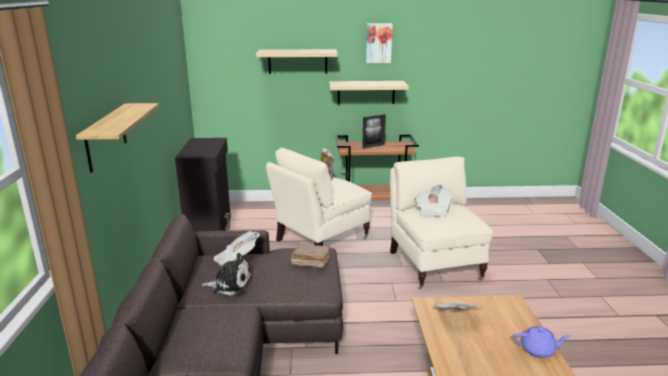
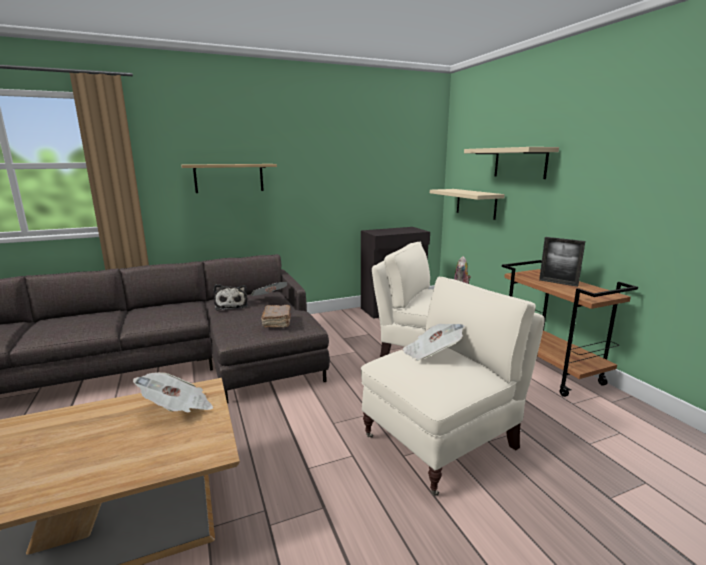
camera: 70 degrees right, 5 degrees down
(366, 92) = (586, 209): beige shelf -> beige shelf (476, 203)
(378, 43) = (613, 136): picture -> none
(538, 350) = (87, 480): purple teapot -> none

